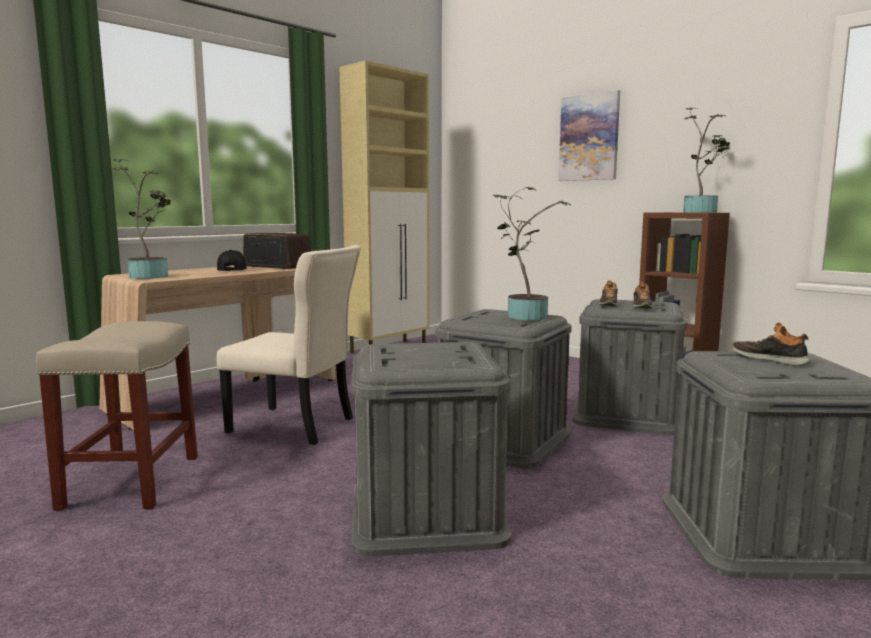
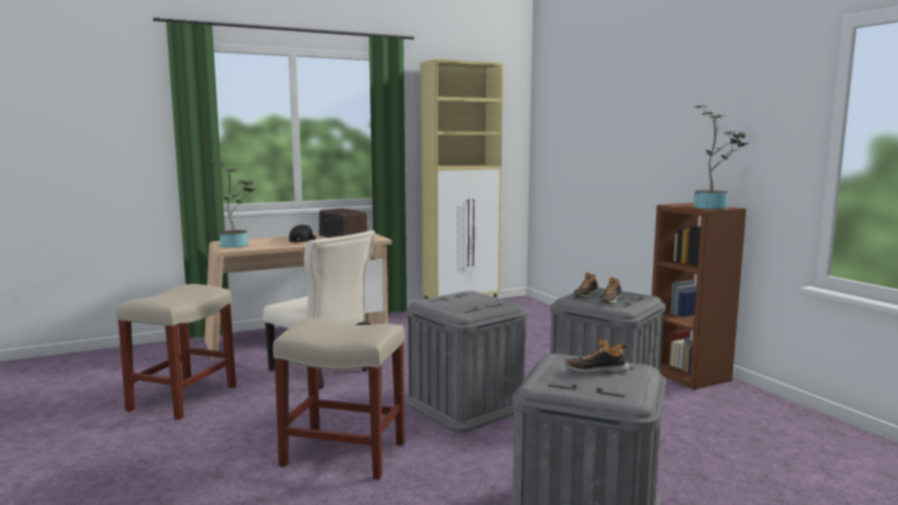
camera: 20 degrees right, 0 degrees up
(426, 513) = (346, 454): grey storage box -> beige stool
(524, 316) = (485, 301): potted plant -> none
(589, 137) = (638, 123): picture -> none
(770, 359) = (596, 370): shoe -> shoe turned 75 degrees counterclockwise

